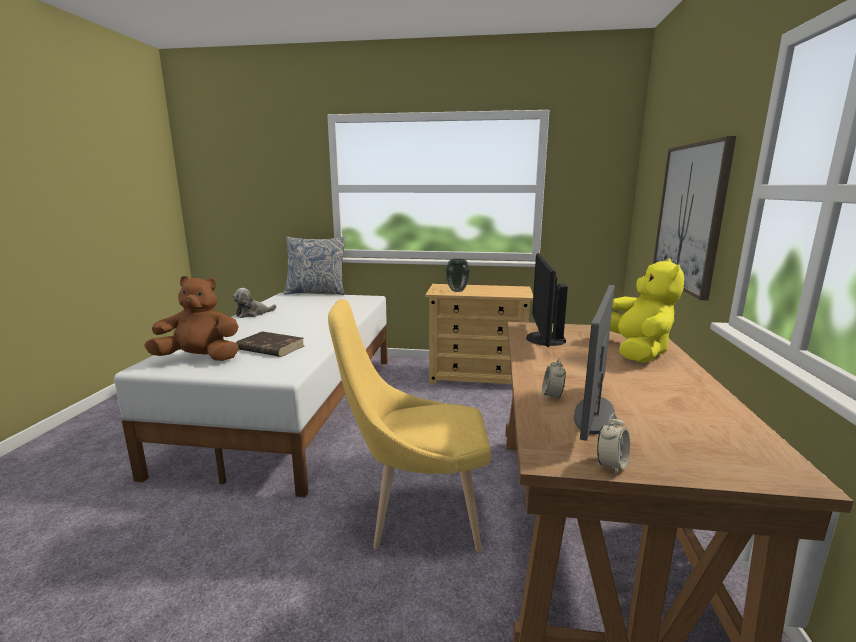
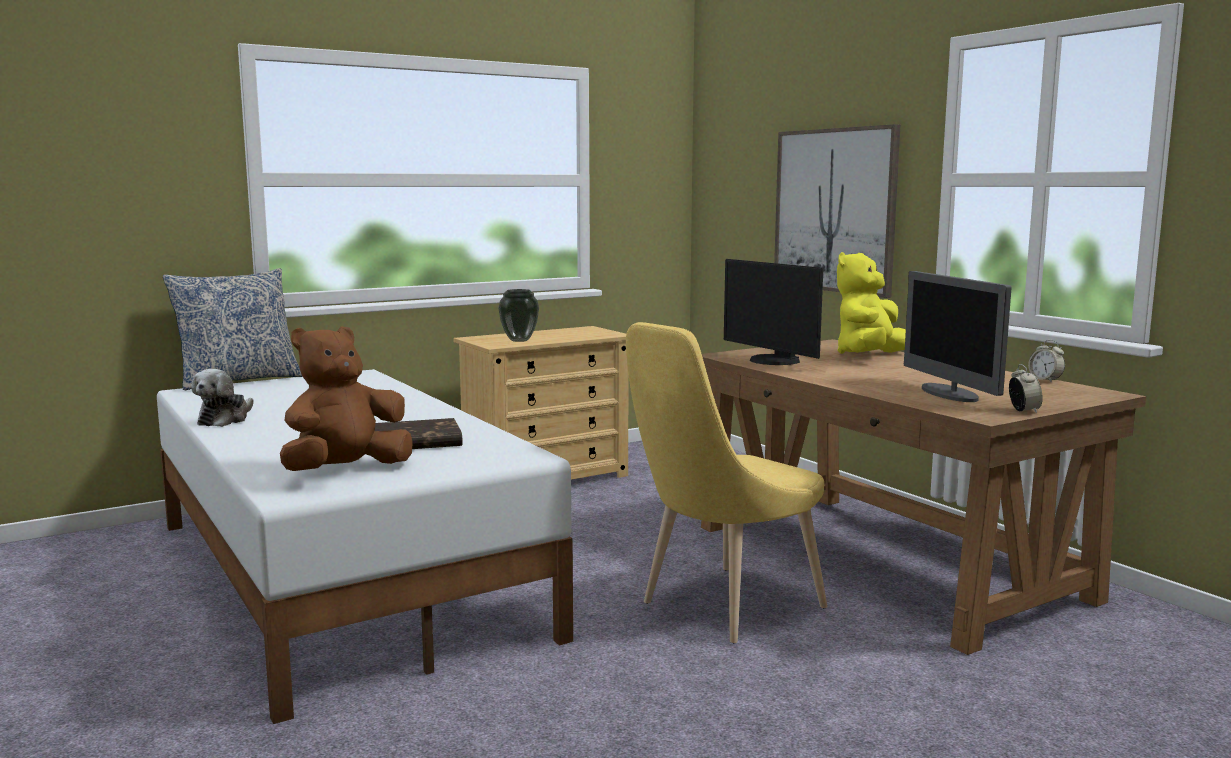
camera: 40 degrees left, 5 degrees down
(552, 396) = (894, 391): alarm clock -> alarm clock (1045, 380)
(636, 352) = (869, 356): yellow plush toy -> yellow plush toy turned 105 degrees counterclockwise

